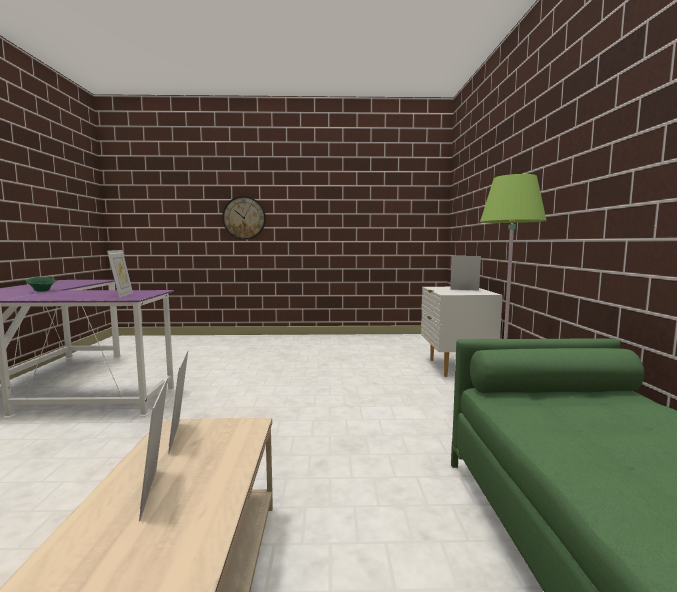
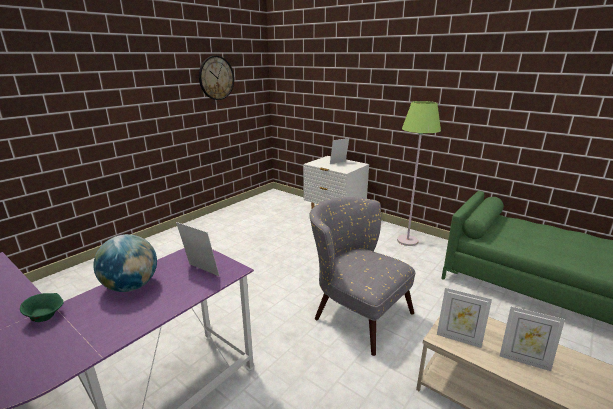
camera: 50 degrees left, 15 degrees up
(88, 292) = (131, 286): none -> globe
(244, 218) = (88, 115): wall clock -> wall clock (216, 78)
(281, 431) = (355, 311): none -> grey armchair

